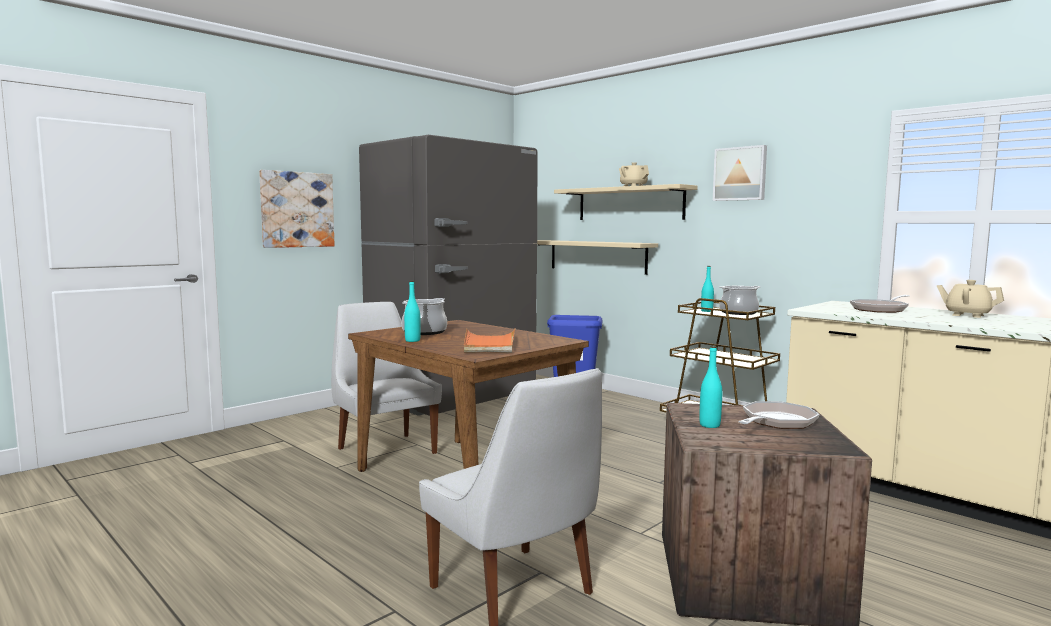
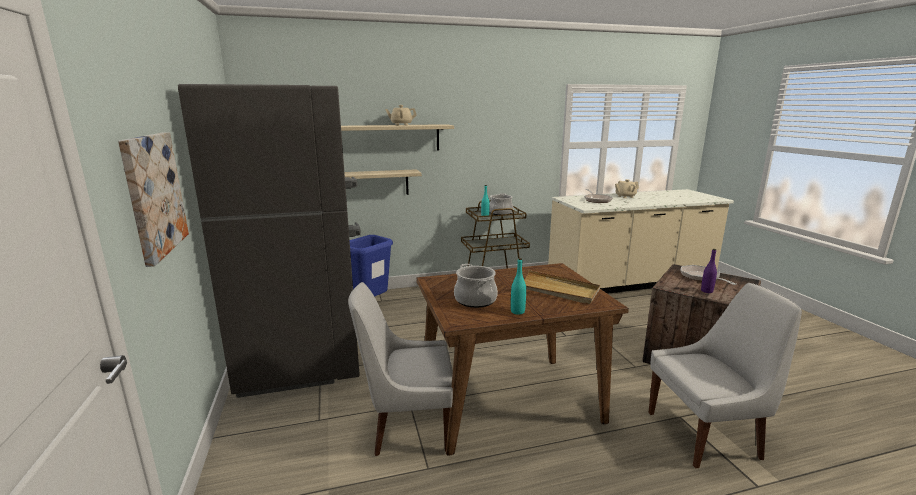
camera: 60 degrees left, 10 degrees up
(489, 344) = (557, 290): orange tray -> beige tray
(709, 425) = (706, 291): turquoise bottle -> purple bottle
(740, 174) = (480, 117): picture -> none

